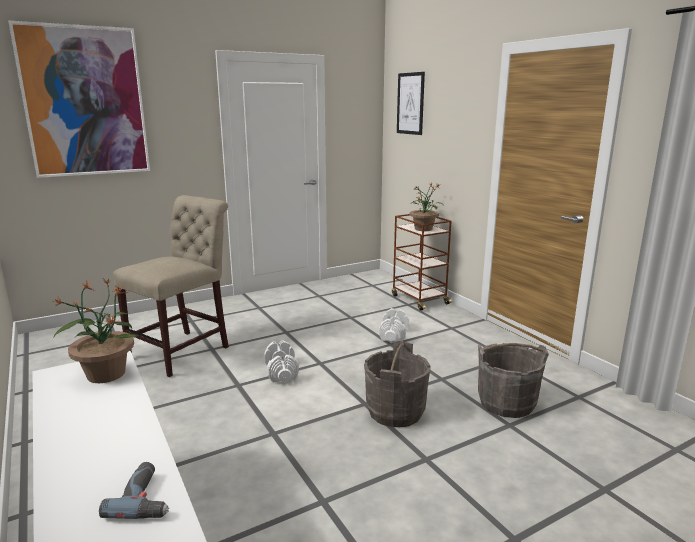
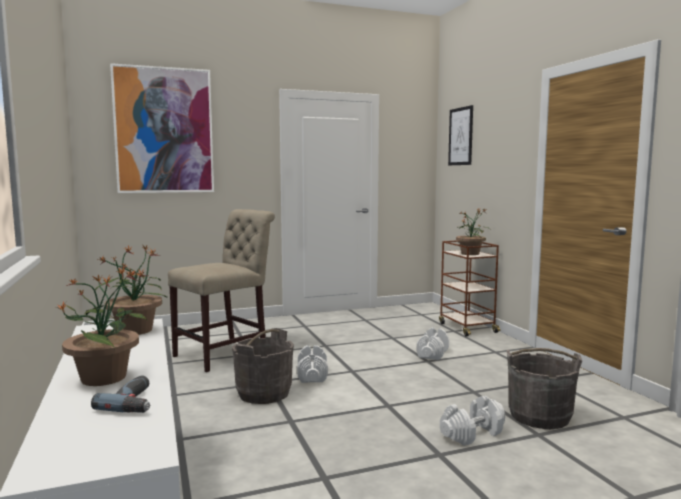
camera: 10 degrees right, 10 degrees down
(97, 459) = (105, 377): none -> potted plant
(395, 411) = (417, 414): grey bucket -> grey bucket (264, 393)
(450, 430) = (472, 433): none -> white dumbbell

